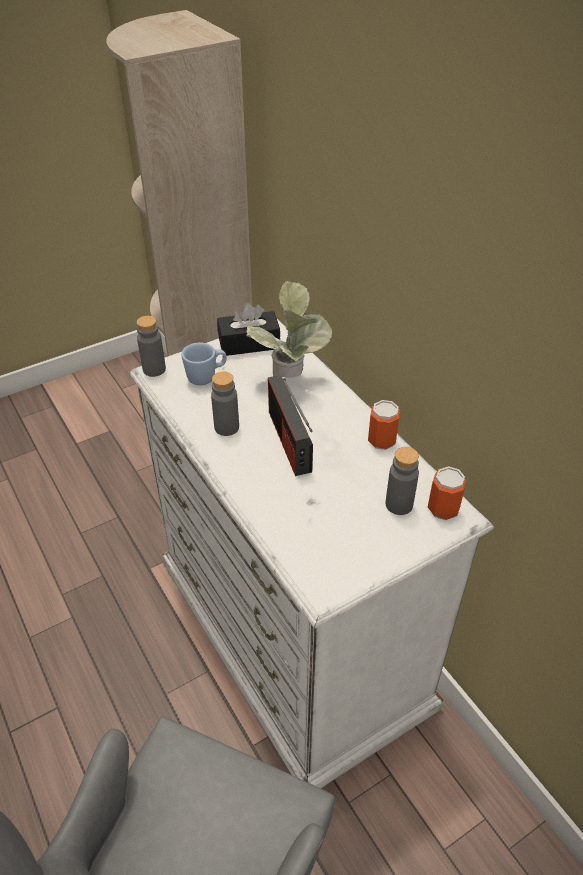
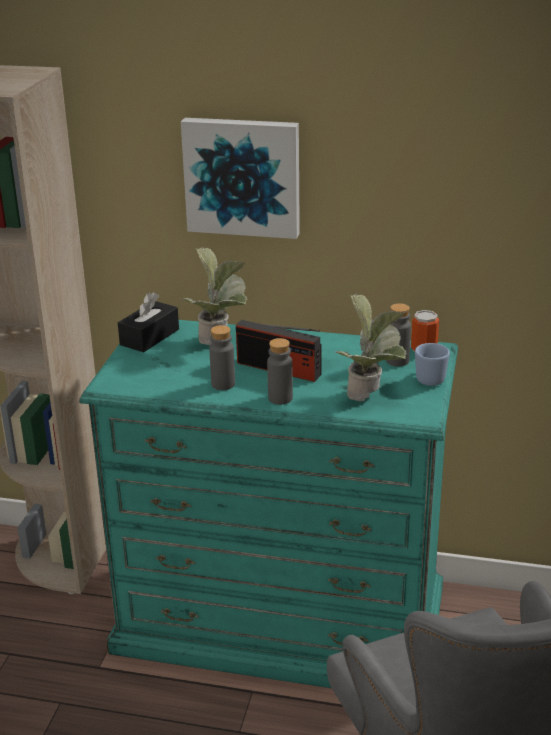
camera: 45 degrees left, 15 degrees down
(154, 369) = (103, 384): grey bottle -> grey bottle (280, 398)
(206, 377) = (154, 368): blue mug -> blue mug (431, 377)
(293, 631) = (283, 620): white dresser -> turquoise dresser
(314, 528) = (371, 396): none -> potted plant
(359, 224) = (243, 176): none -> picture
(381, 441) = (335, 339): can -> none

